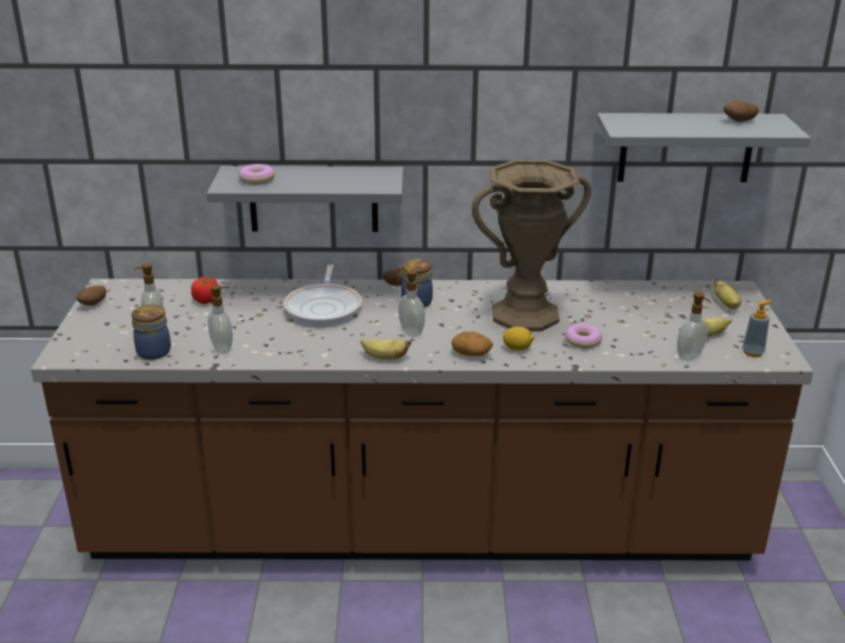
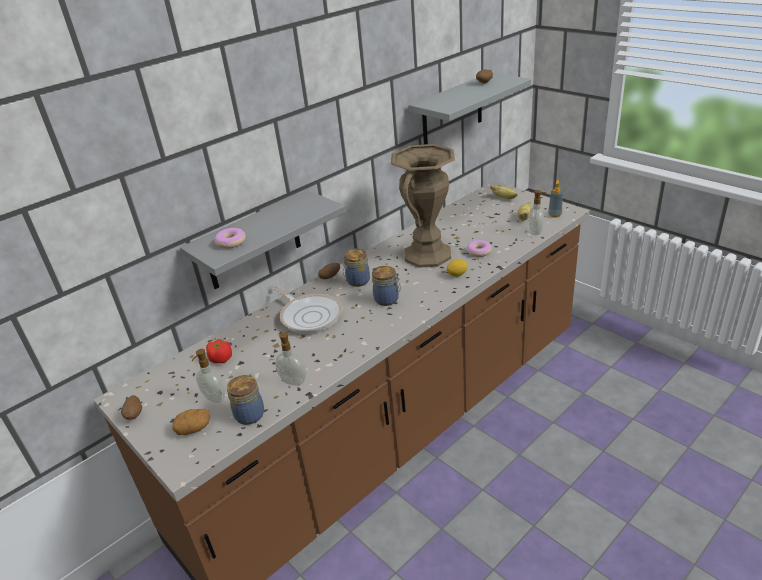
camera: 40 degrees left, 5 degrees up
(384, 358) = (401, 322): banana -> none
(410, 332) = (387, 300): soap dispenser -> jar
(472, 353) = (441, 291): potato -> potato (194, 428)

